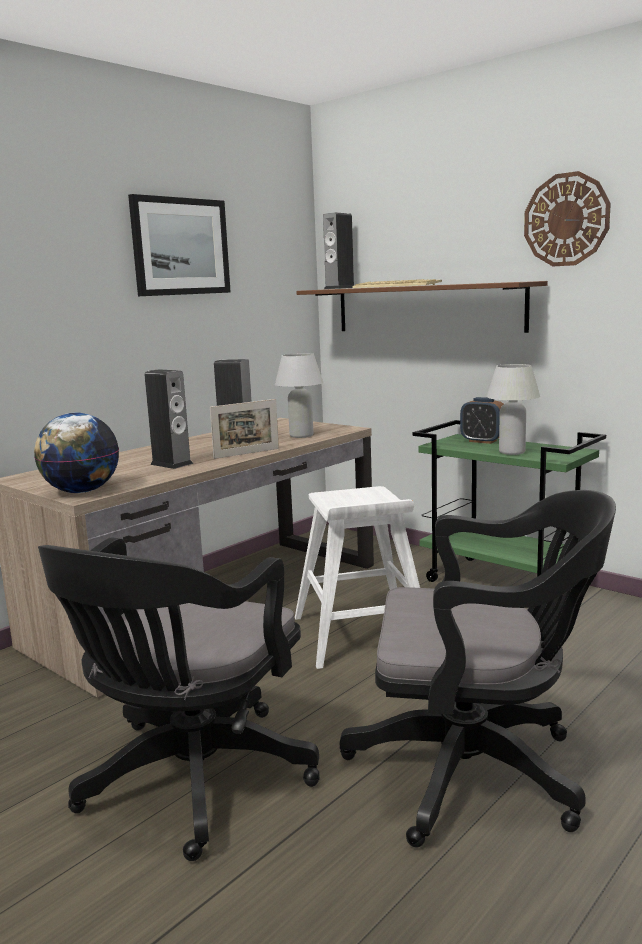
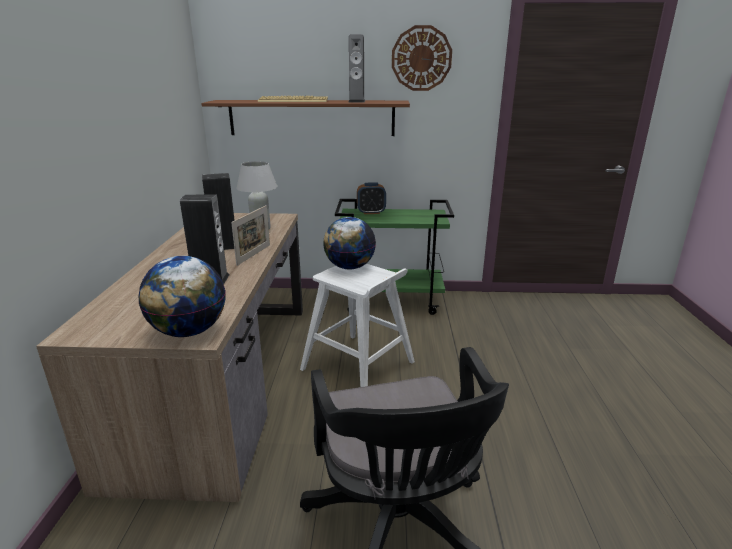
camera: 40 degrees left, 10 degrees up
(180, 247) = (126, 64): picture -> none
(339, 288) = (234, 100): speaker -> speaker (356, 101)
(364, 492) = (349, 267): none -> globe
(478, 771) = (526, 429): black office chair -> none
(512, 452) = (404, 219): white table lamp -> none

